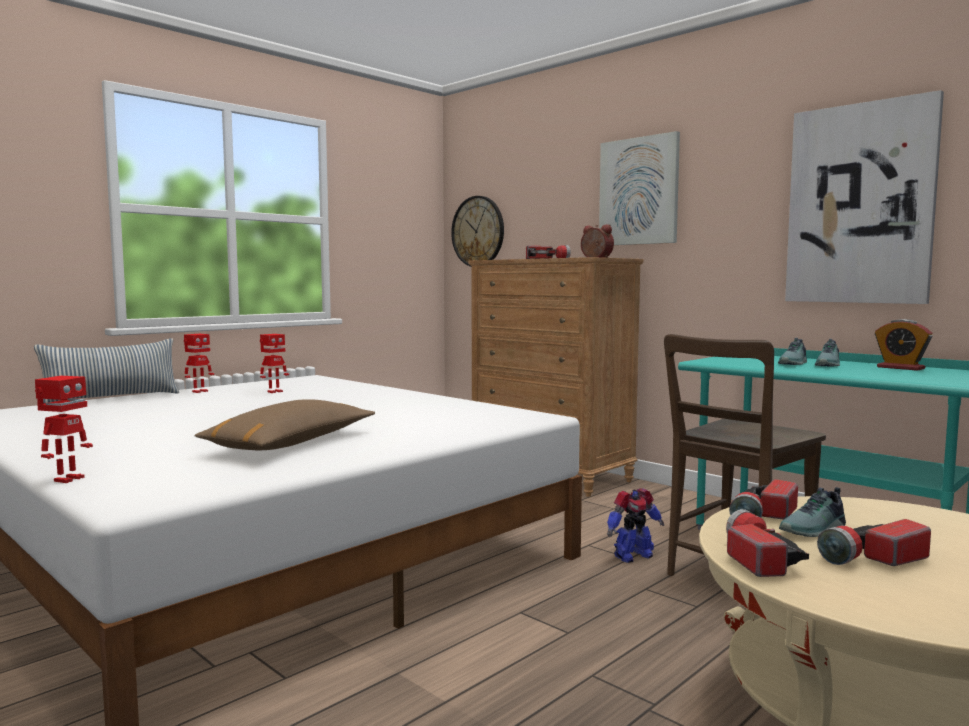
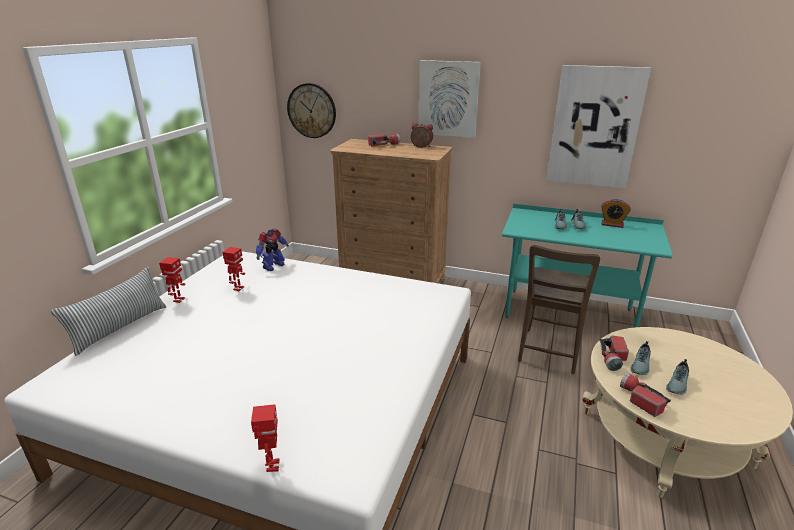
camera: 25 degrees left, 20 degrees up
(291, 443) = (350, 370): brown pillow -> none
(632, 556) = (491, 350): toy robot -> toy robot (273, 266)
(872, 558) = (678, 384): flashlight -> shoe

